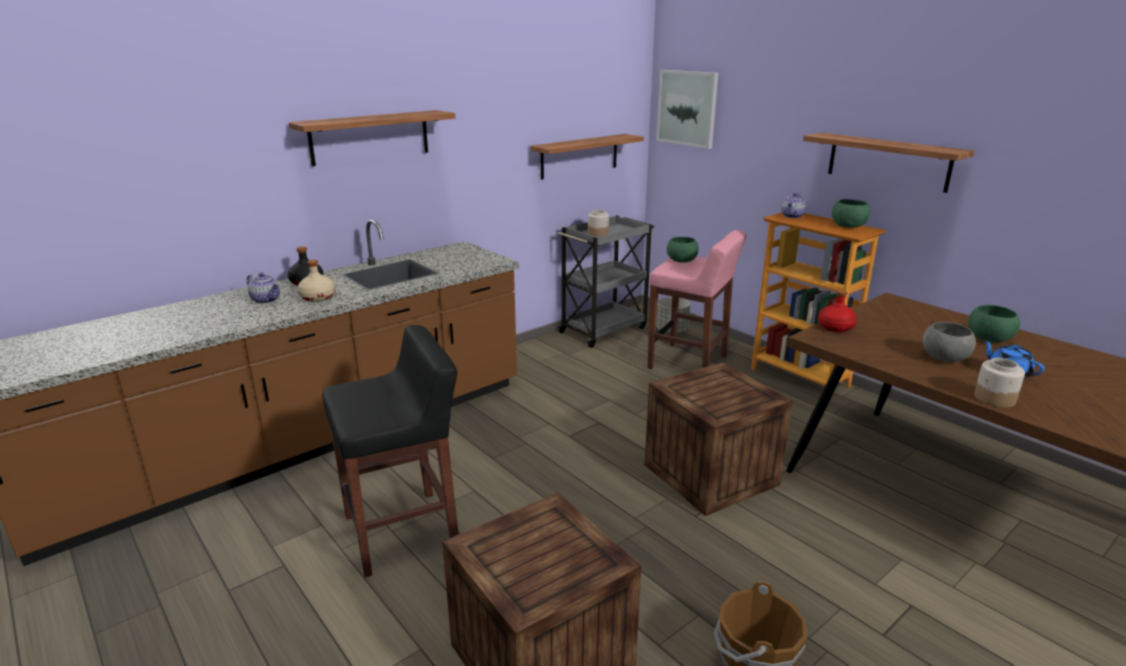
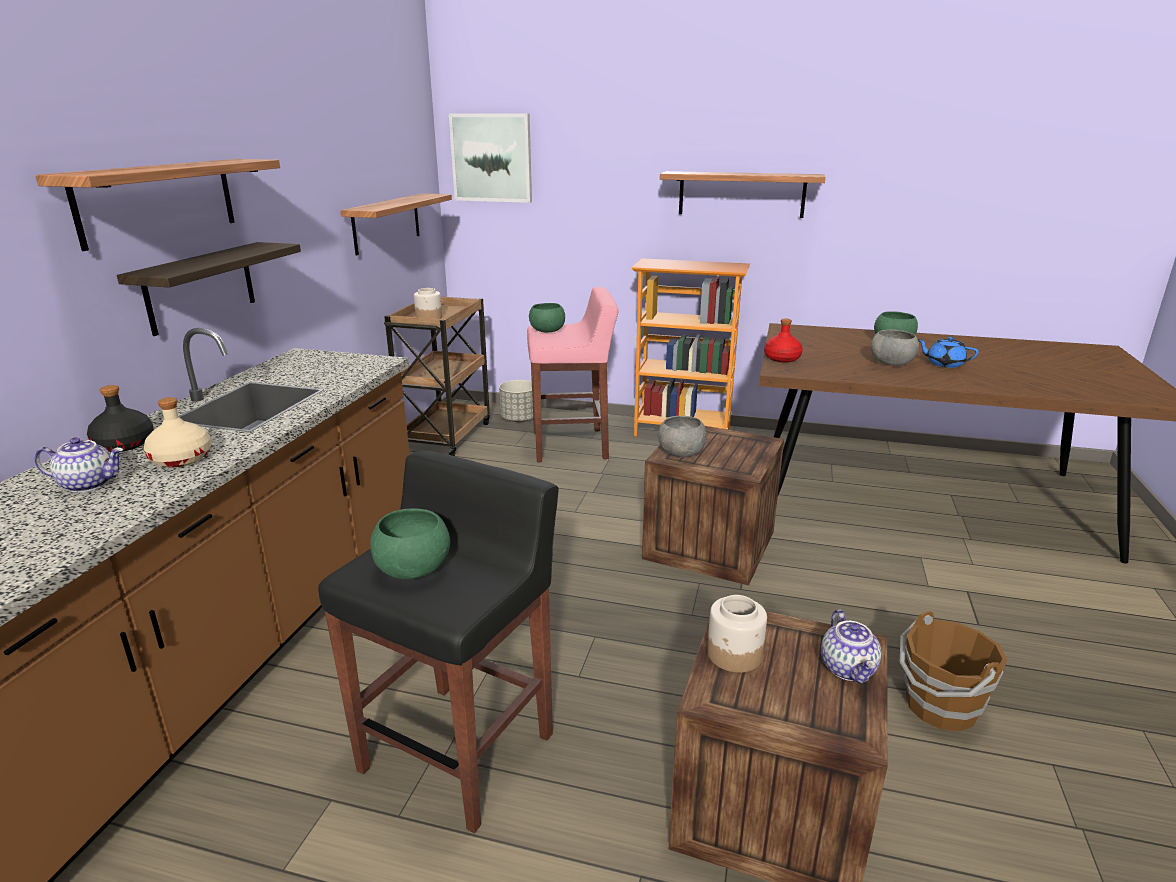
camera: 35 degrees left, 0 degrees up
(394, 193) = (201, 287): none -> shelf
(604, 330) = (446, 436): grey cart -> brown cart
(685, 385) = (681, 453): none -> grey bowl
(792, 216) = (655, 263): teapot -> teapot (848, 669)
(848, 226) = (716, 264): green bowl -> green bowl (413, 569)
(994, 399) = (969, 385): jar -> jar (734, 655)

